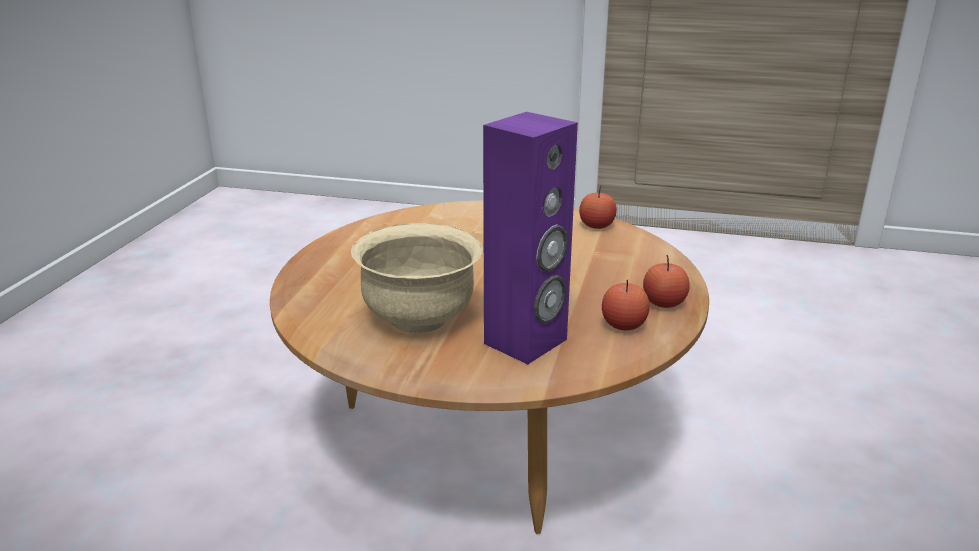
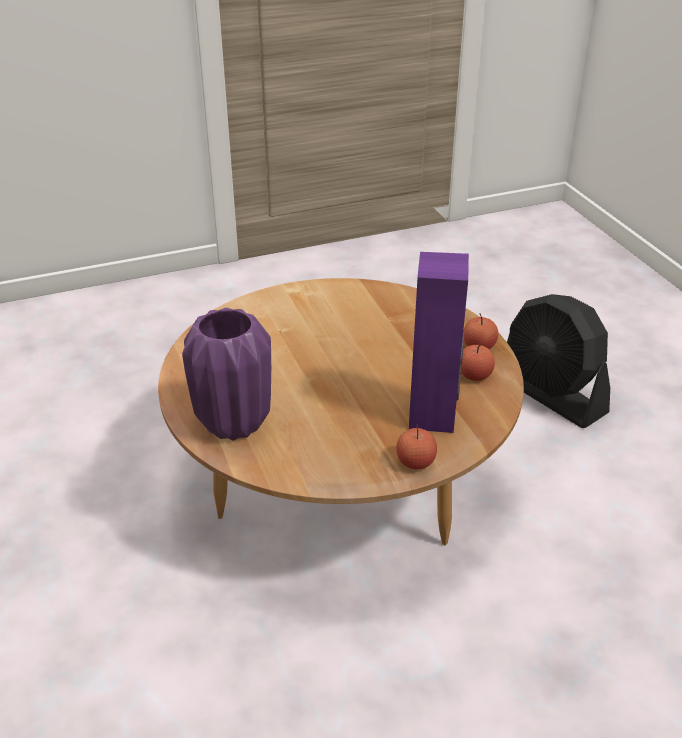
camera: 35 degrees left, 10 degrees up
(330, 281) = (233, 423): none -> purple vase
(419, 319) = (342, 428): beige bowl -> none
(596, 225) = (363, 292): apple -> apple (415, 462)
(826, 441) = (551, 395): none -> black fan

